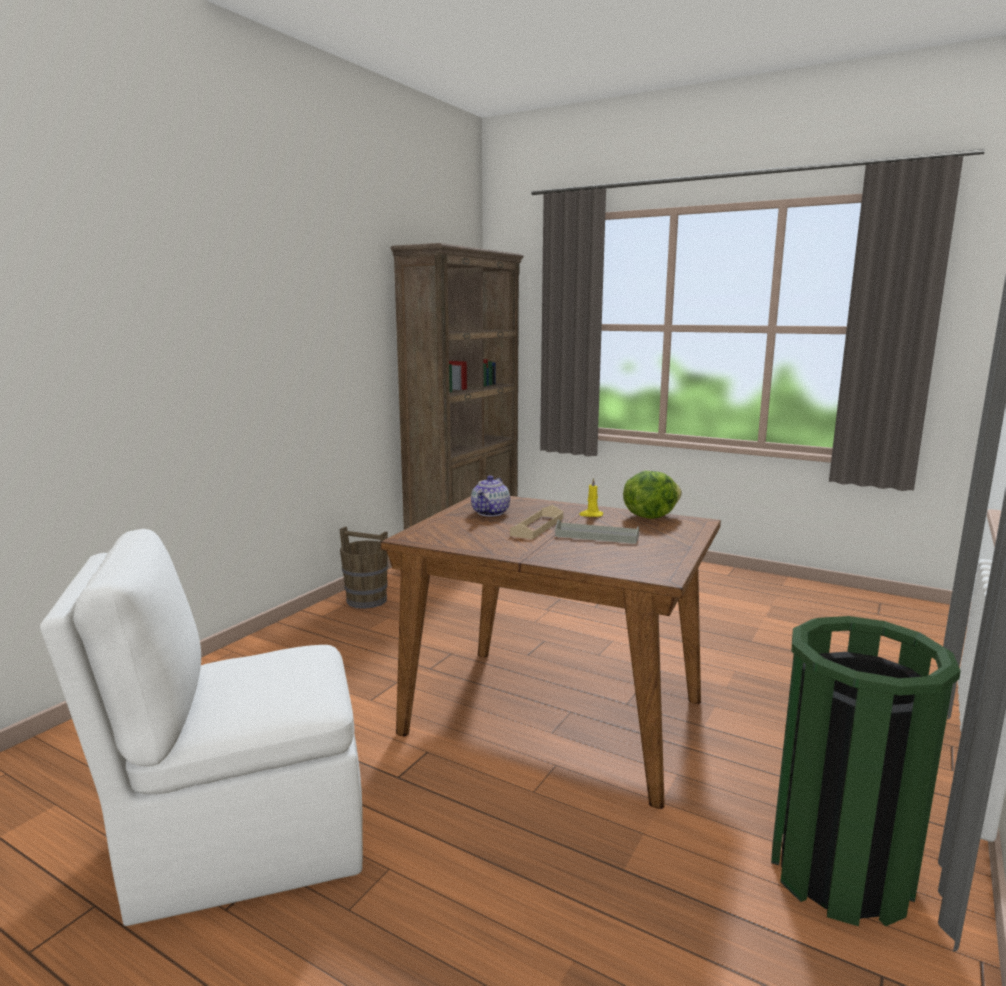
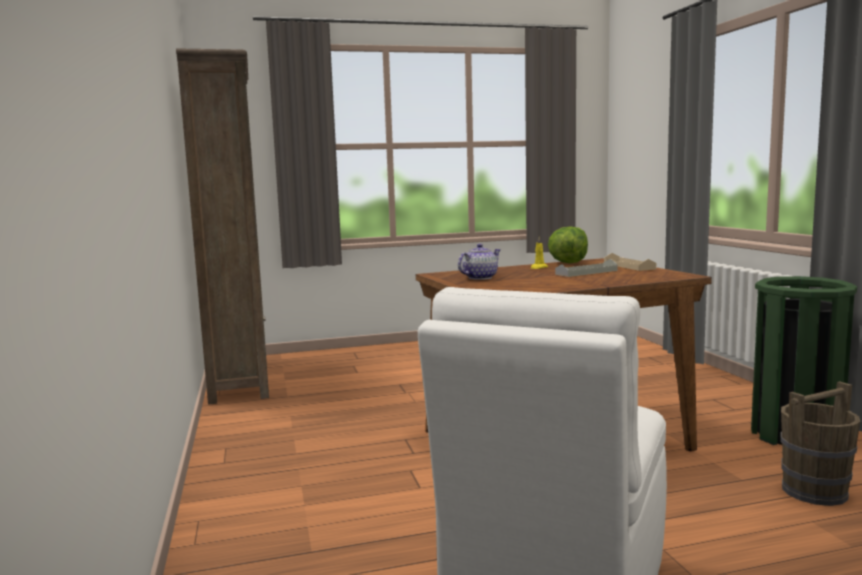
camera: 45 degrees left, 5 degrees down
(366, 600) = (239, 437): brown bucket -> brown bucket (813, 491)
(491, 512) = (479, 277): teapot -> teapot turned 105 degrees counterclockwise
(537, 526) = (538, 276): beige tray -> beige tray (629, 266)

